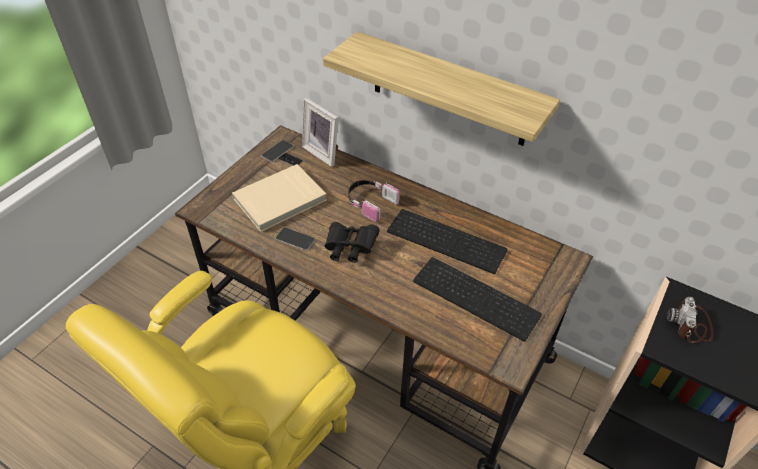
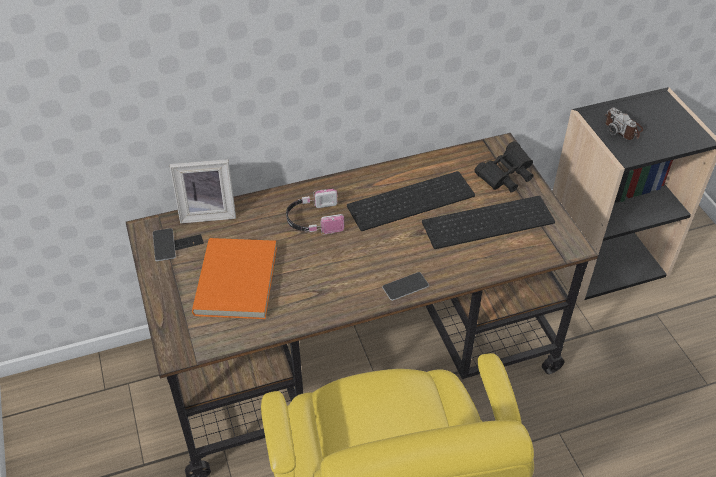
camera: 50 degrees left, 0 degrees up
(280, 200) = (238, 281): beige book -> orange book
(295, 239) = (302, 298): phone -> phone (405, 286)
(349, 248) = (355, 267): black binoculars -> black binoculars (505, 177)
(449, 90) = (340, 60): shelf -> none

